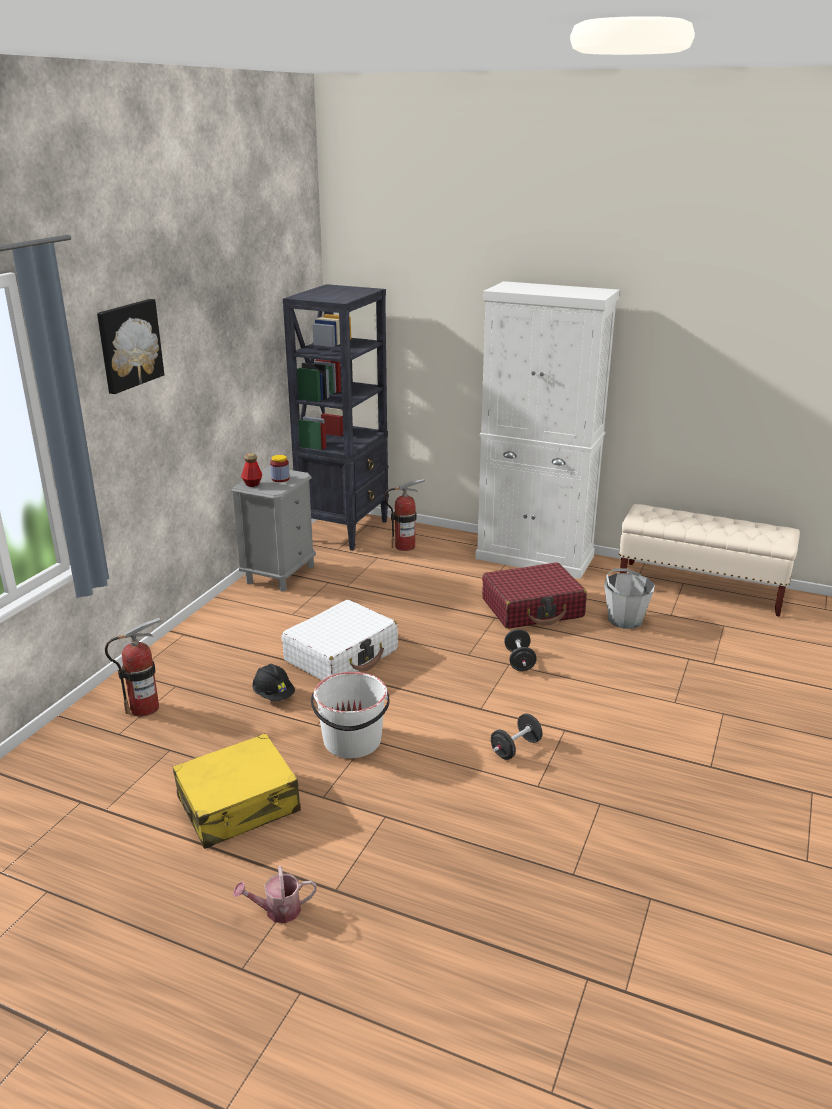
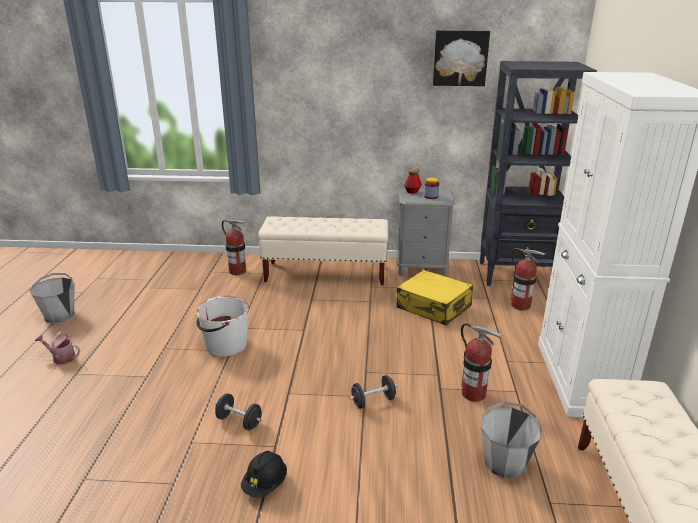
camera: 70 degrees right, 0 degrees up
(120, 921) = (59, 315): none -> grey bucket
(128, 345) = (315, 58): picture -> picture (460, 58)
(229, 638) = (326, 274): none -> beige bench
(239, 805) = (152, 322): yellow suitcase -> yellow suitcase (433, 307)
(273, 695) = (267, 305): black hard hat -> black hard hat (265, 484)
(277, 910) = (61, 358): watering can -> watering can turned 45 degrees counterclockwise
(341, 655) = (329, 317): white suitcase -> none
(532, 608) = (473, 394): red suitcase -> fire extinguisher

